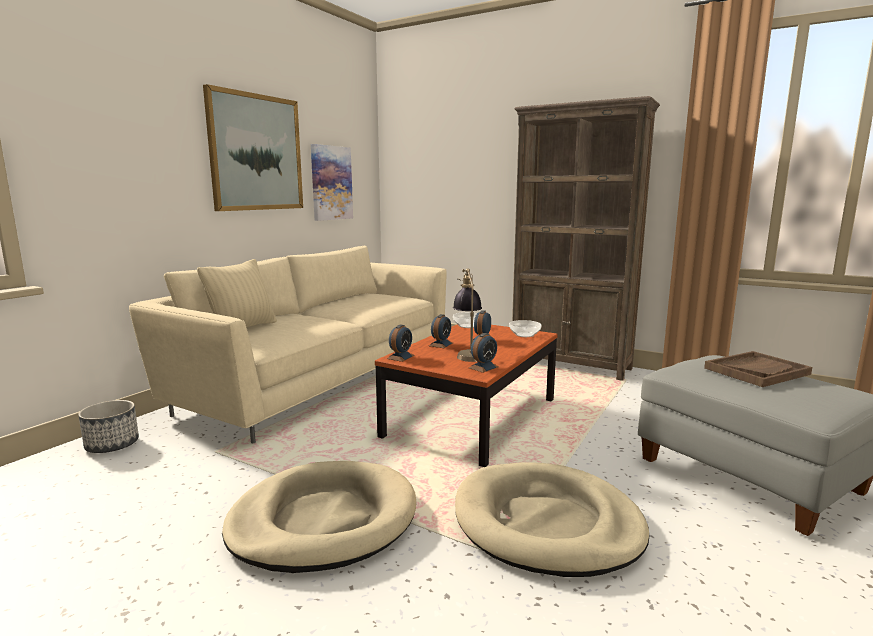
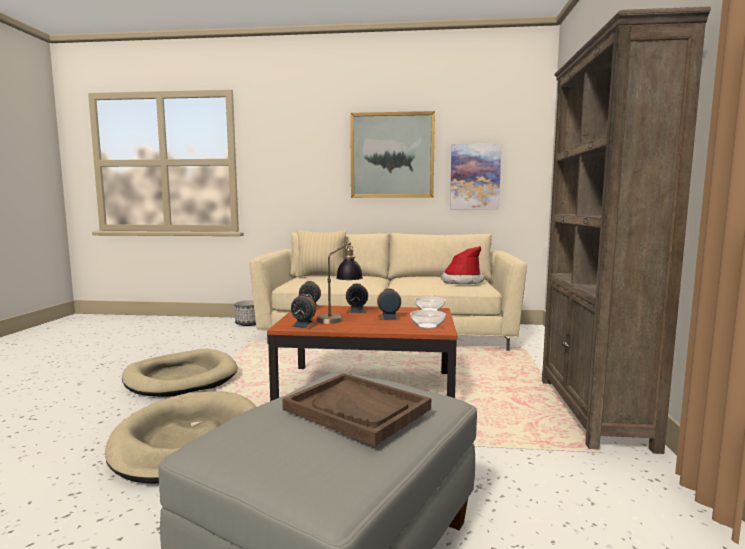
camera: 65 degrees right, 5 degrees down
(386, 298) = (462, 281): none -> hat

